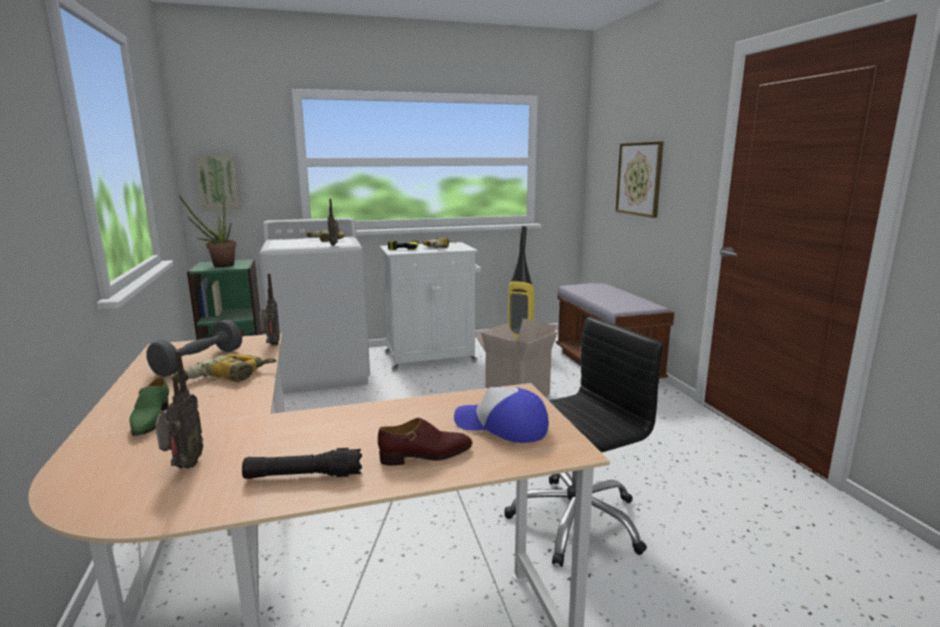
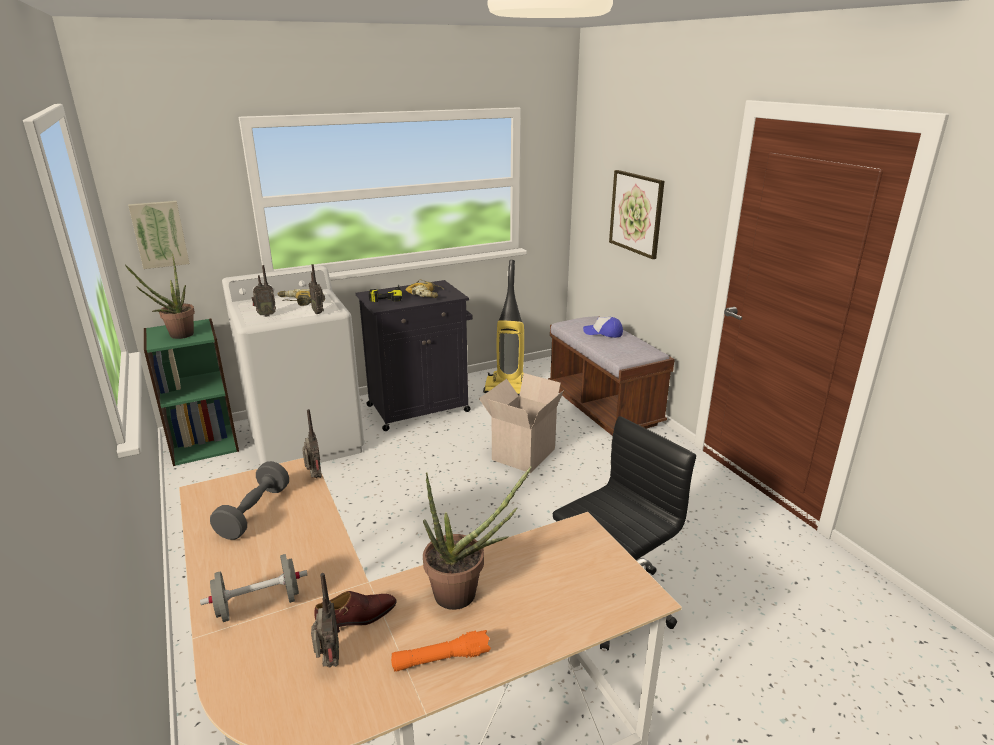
camera: 10 degrees left, 10 degrees up
(150, 420) = (258, 605): green shoe -> grey dumbbell
(225, 378) = (297, 535): power drill -> none
(289, 245) = (266, 315): none -> radio
(303, 476) = (441, 659): black flashlight -> orange flashlight
(362, 430) = (464, 595): none -> potted plant
(426, 455) = (533, 620): brown shoe -> brown shoe (358, 618)
(432, 357) = (420, 408): white cabinet -> black cabinet
(501, 426) = (582, 575): cap -> cap (603, 333)

